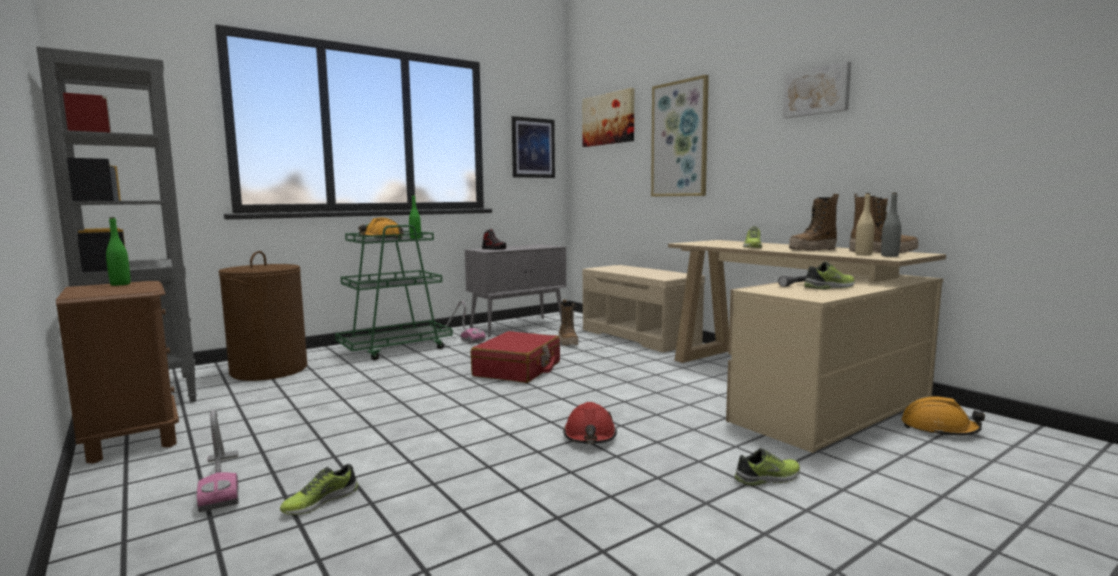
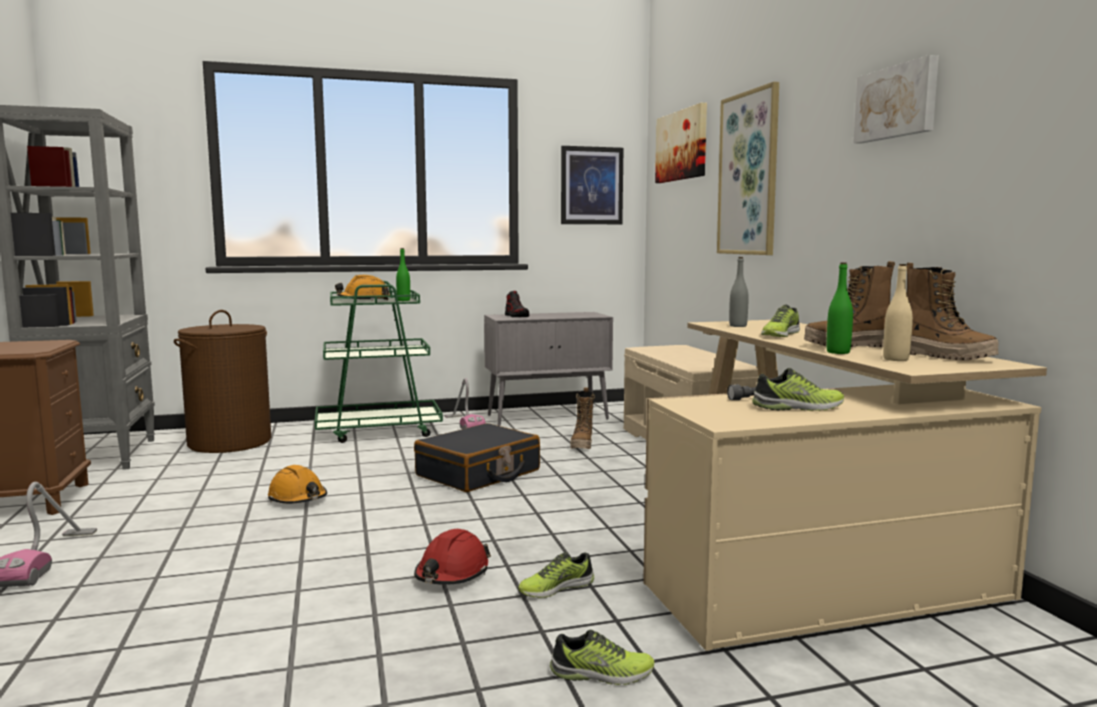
camera: 20 degrees right, 0 degrees up
(120, 284) = (36, 342): green bottle -> green bottle (838, 352)
(320, 501) = (99, 598): shoe -> shoe (556, 588)
(518, 369) = (478, 473): red suitcase -> black suitcase
(889, 256) = (929, 364): grey bottle -> grey bottle (738, 326)
(939, 429) = (969, 653): orange hard hat -> orange hard hat (298, 498)

